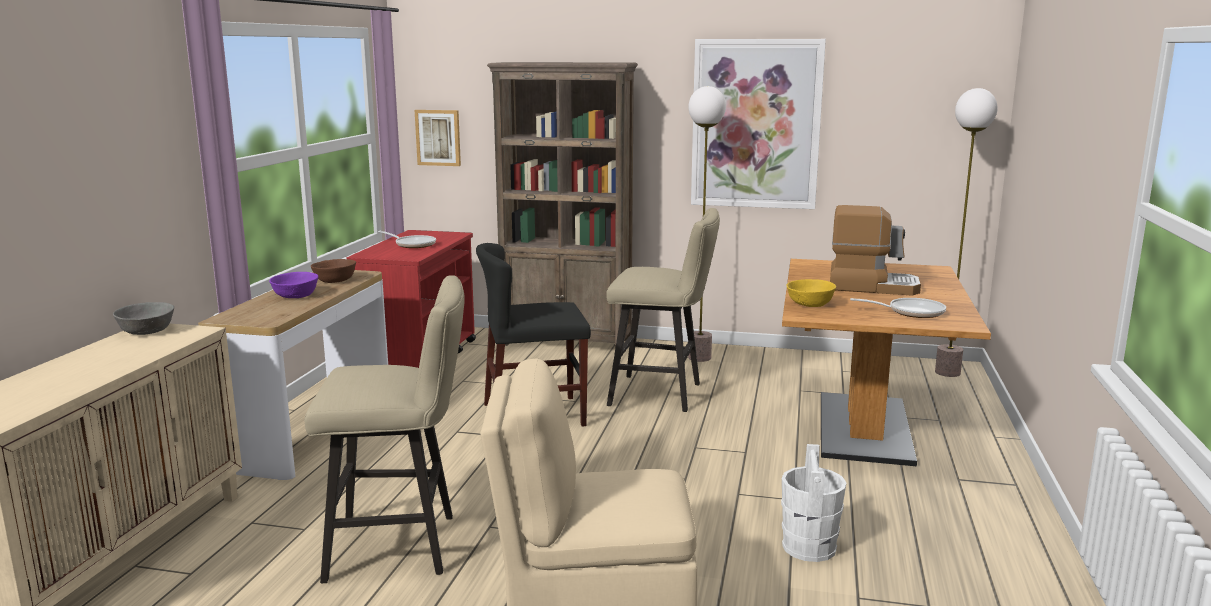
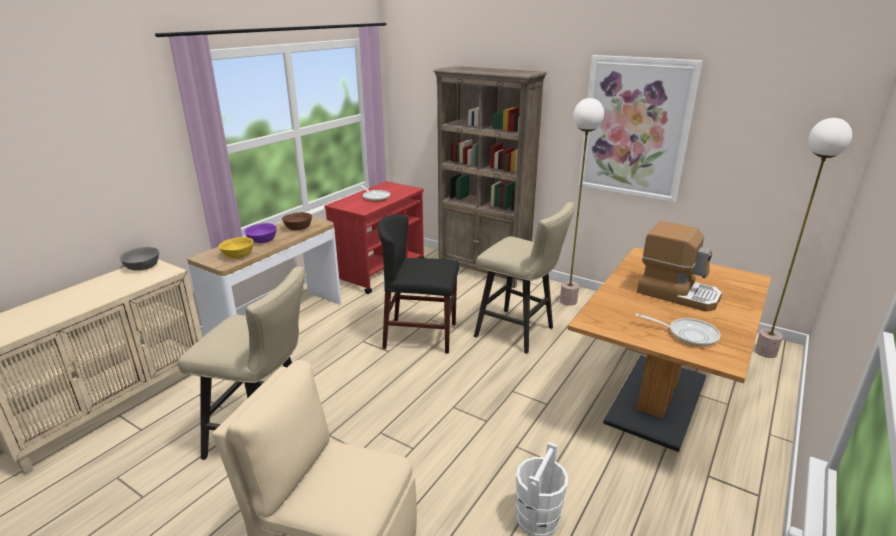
camera: 20 degrees right, 10 degrees up
(438, 137) = (412, 117): picture -> none
(810, 304) = (606, 308): yellow bowl -> yellow bowl (238, 255)

